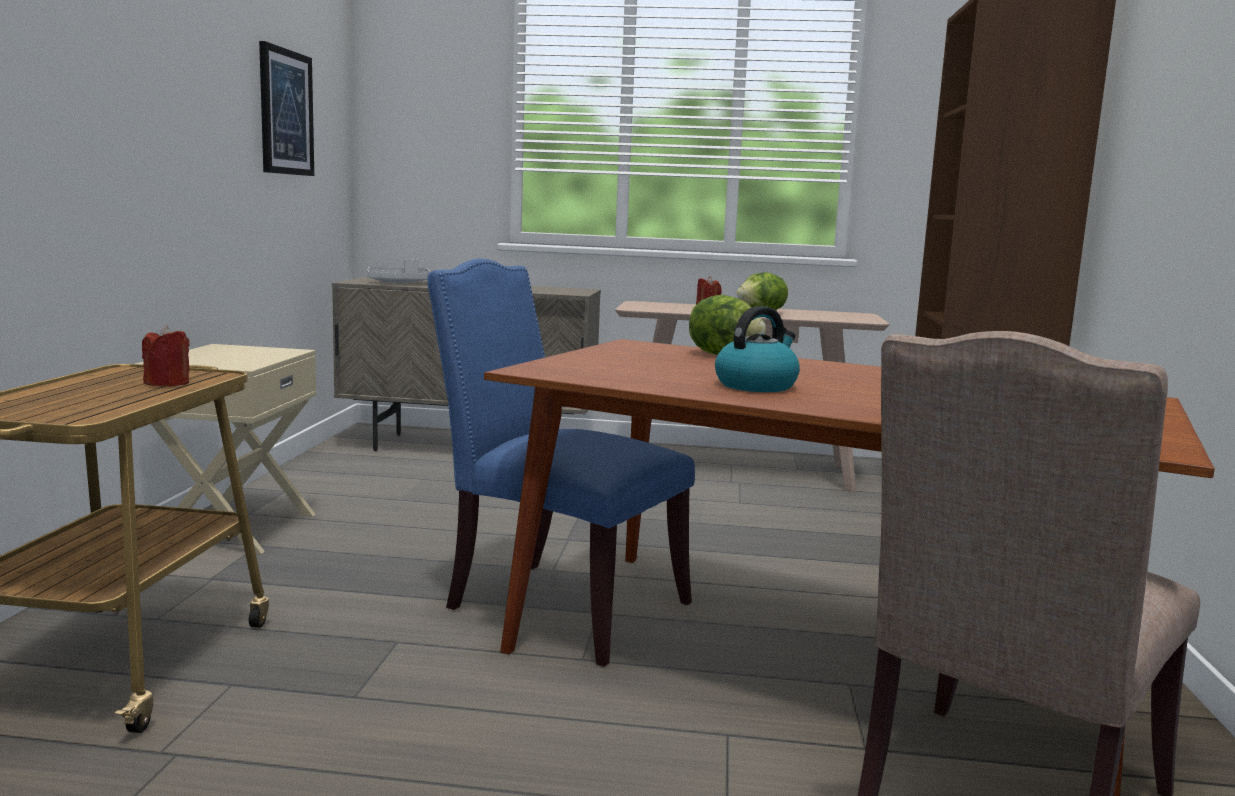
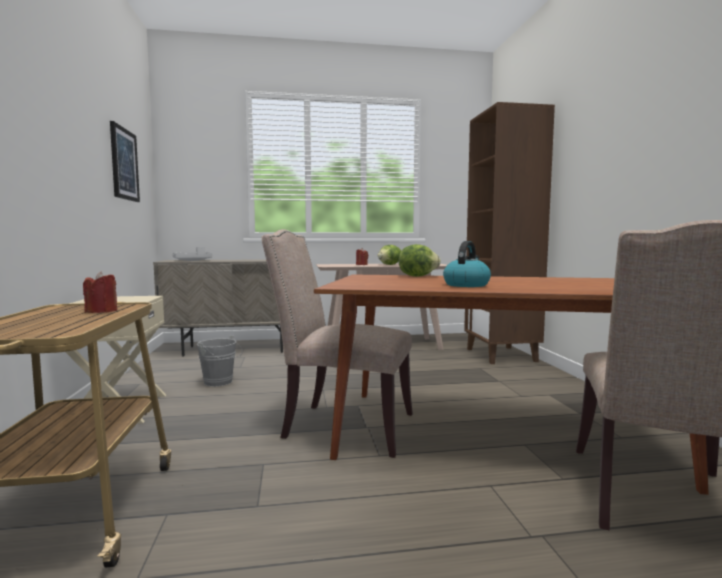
camera: 15 degrees left, 5 degrees down
(408, 504) = (220, 382): none -> grey bucket
(557, 605) = (343, 426): blue chair -> beige chair

